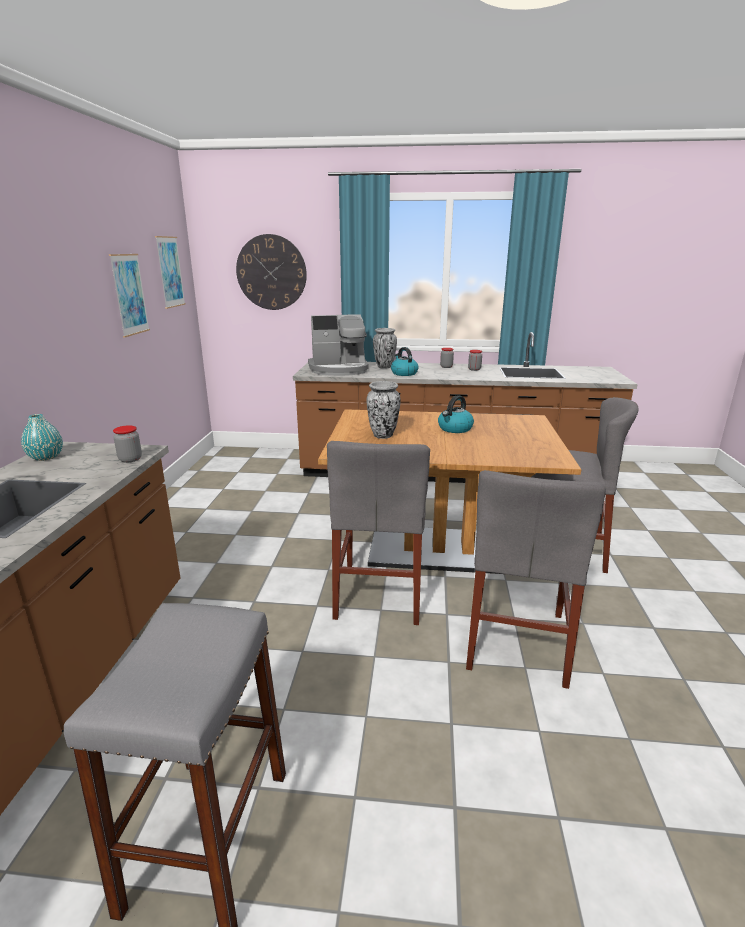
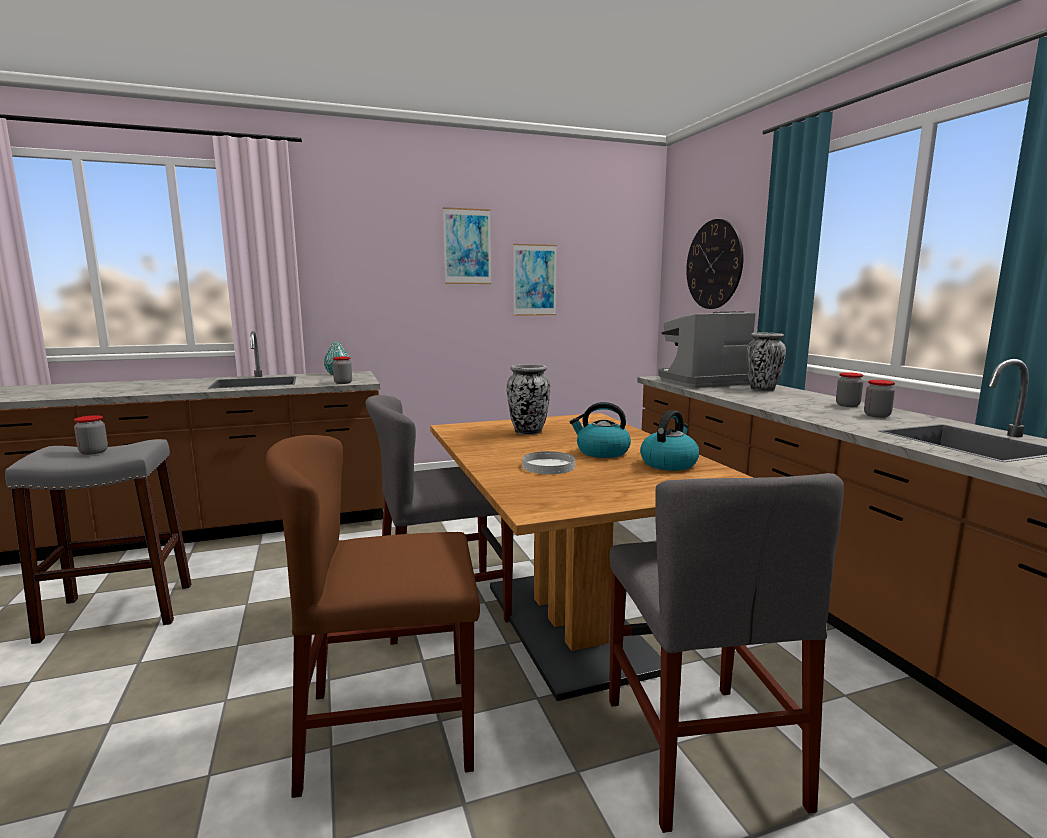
camera: 65 degrees right, 10 degrees down
(170, 272) = (612, 265): picture -> picture (467, 246)
(181, 657) = (93, 452): none -> jar
(339, 369) = (701, 381): coffee machine -> coffee machine turned 105 degrees clockwise
(404, 373) = (750, 397): kettle -> kettle (669, 463)
(476, 445) = (548, 466): none -> white plate
(517, 640) = (389, 730): grey chair -> brown chair

